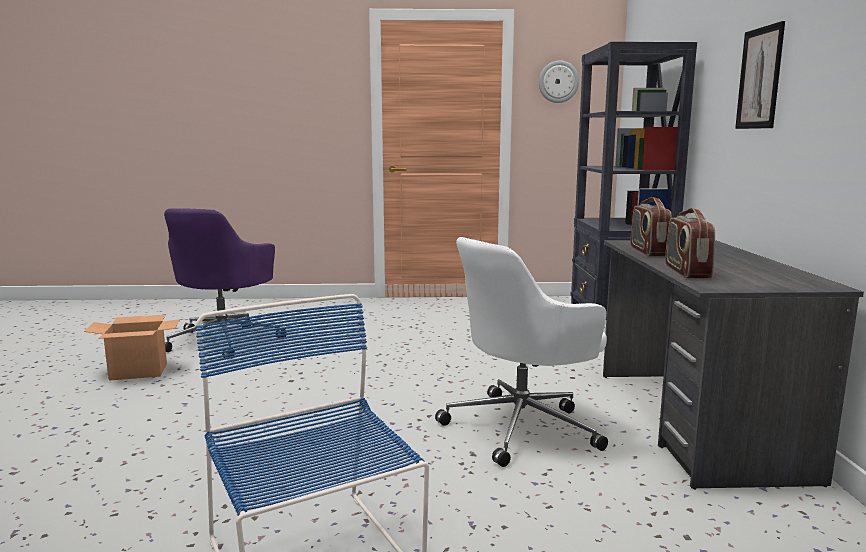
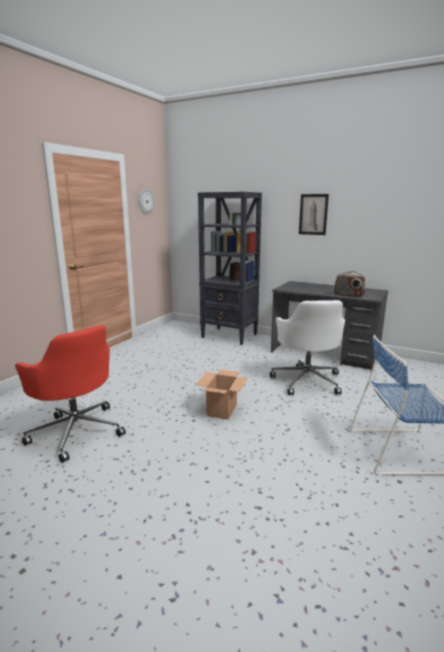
camera: 60 degrees left, 5 degrees up
(139, 372) = (100, 478): cardboard box -> cardboard box (222, 410)
(225, 340) = (76, 431): purple office chair -> red office chair
(648, 252) = (306, 291): radio -> none

